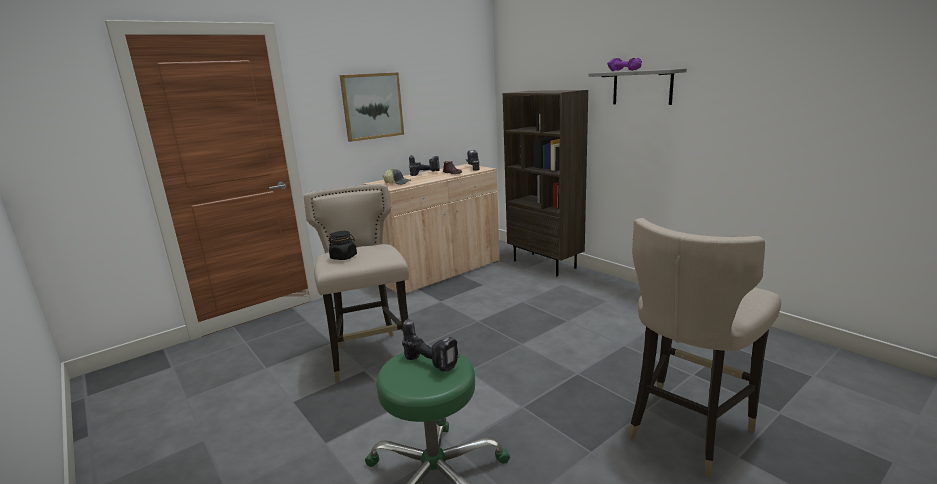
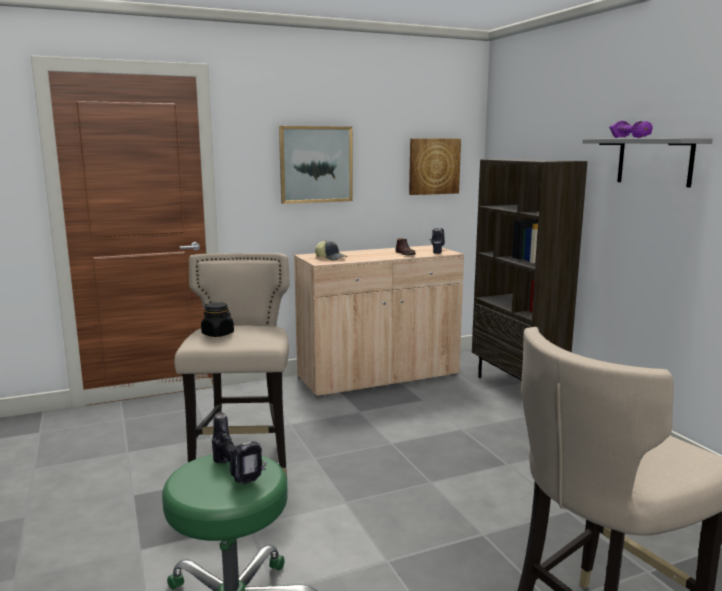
camera: 15 degrees right, 5 degrees down
(425, 173) = (373, 251): power drill -> none
(460, 101) = (433, 166): none -> picture

